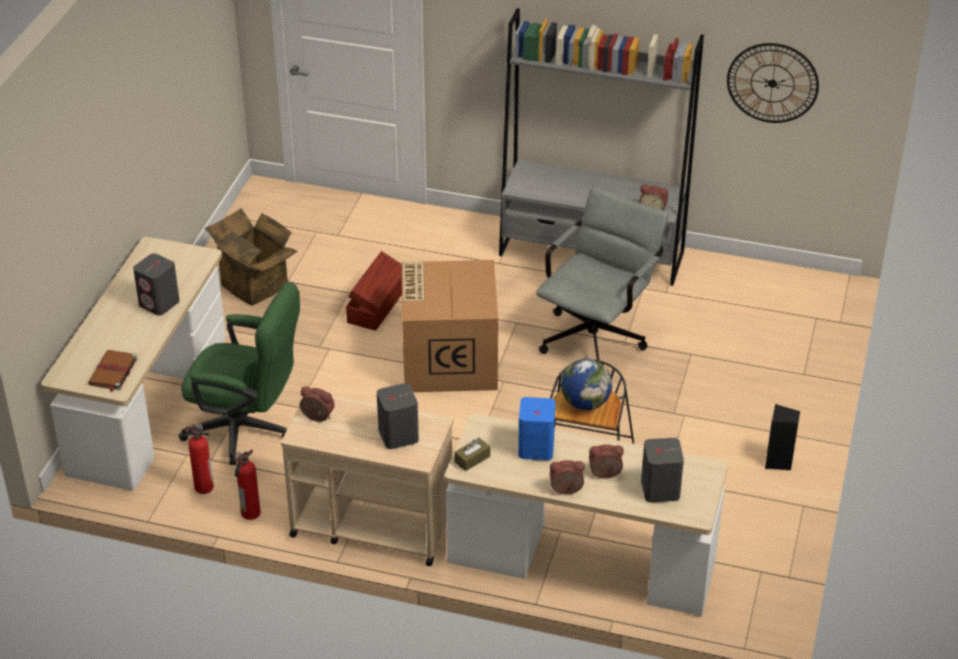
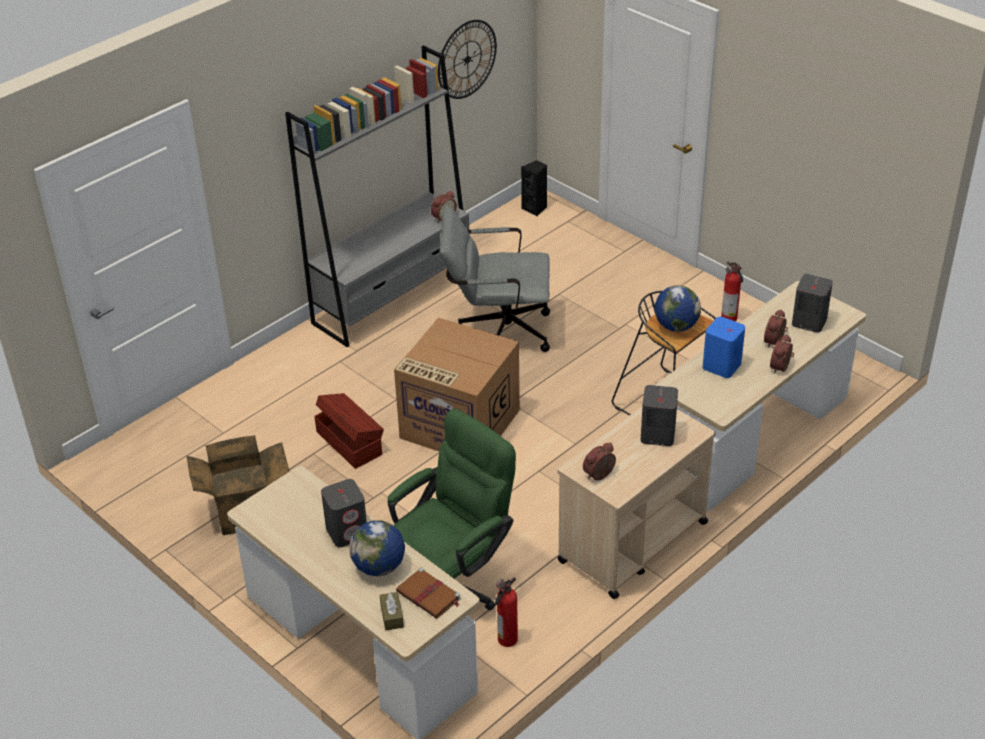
camera: 60 degrees left, 0 degrees up
(130, 334) = (379, 567): none -> globe
(250, 513) = (565, 617): fire extinguisher -> fire extinguisher (729, 318)
(472, 459) = (712, 404): brown tissue box -> brown tissue box (392, 616)
(597, 335) = (497, 331): grey office chair -> grey office chair turned 60 degrees counterclockwise
(778, 462) = (710, 300): black speaker -> black speaker (535, 209)

